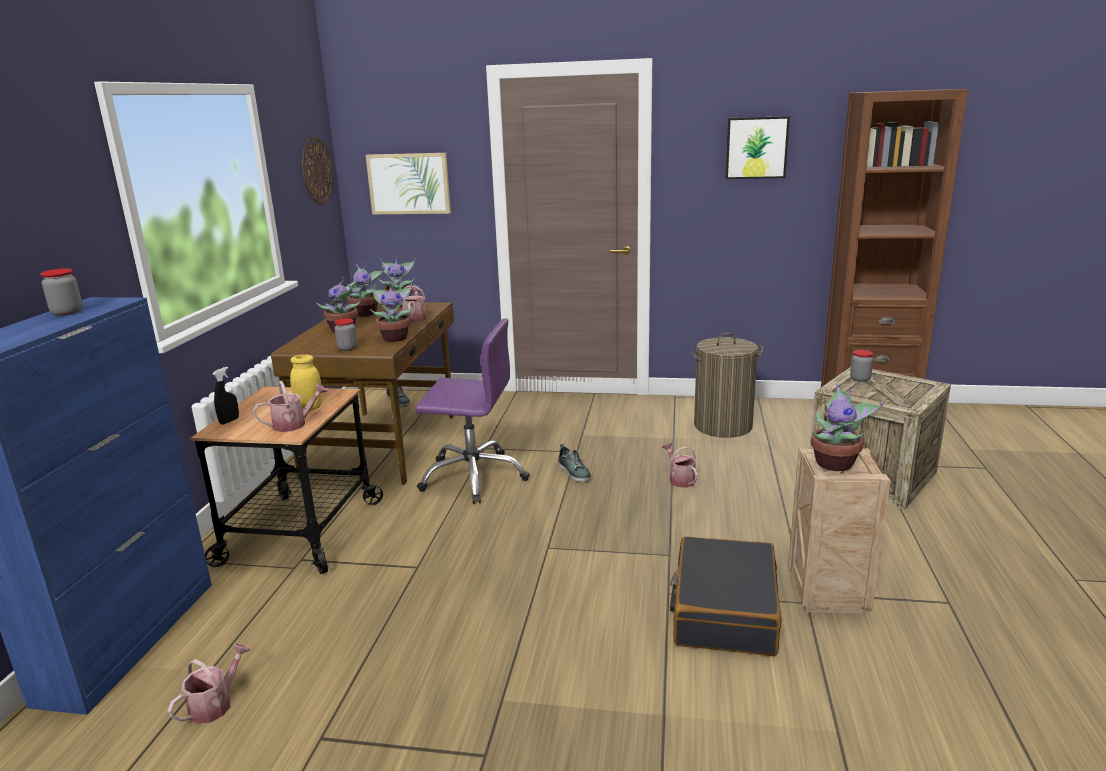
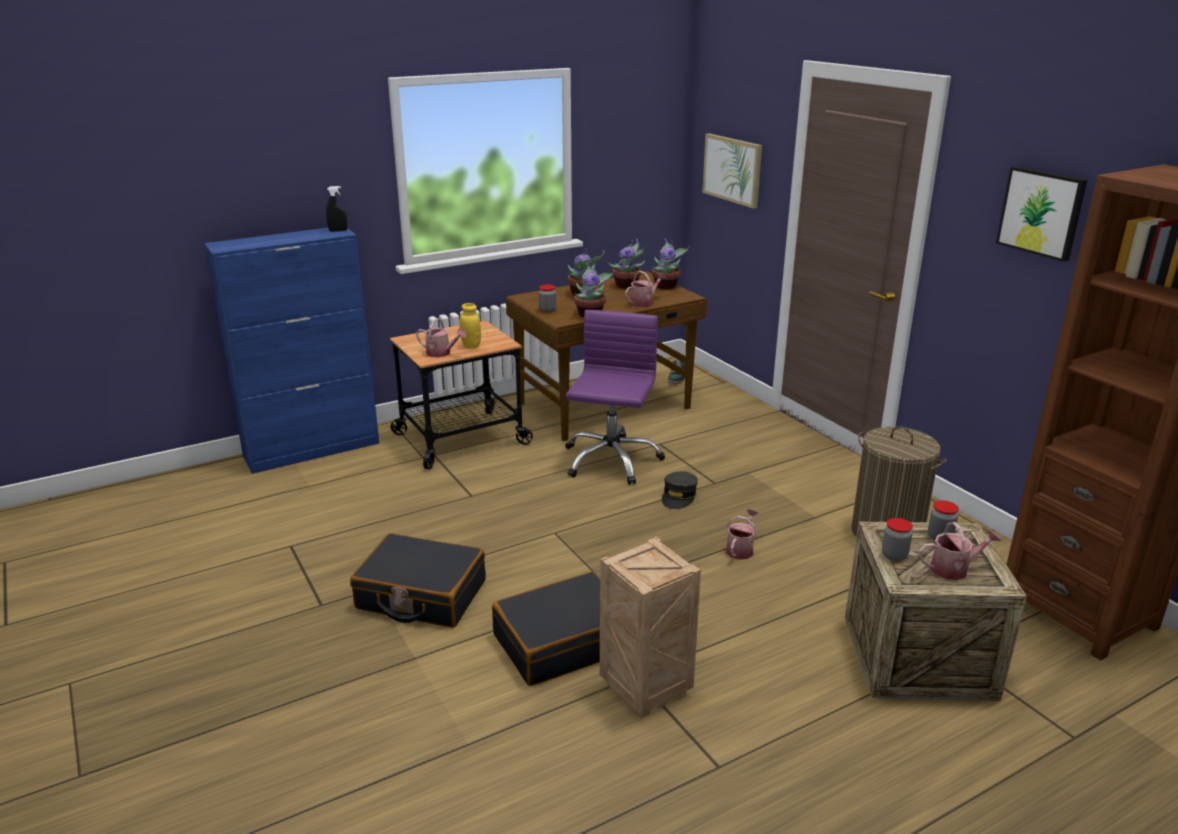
camera: 50 degrees right, 5 degrees up
(67, 313) = (307, 234): jar -> jar (894, 555)
(215, 704) = (288, 502): watering can -> watering can (954, 569)
(229, 421) = (423, 336): black spray bottle -> black spray bottle (338, 231)
(316, 171) = (652, 143): wall clock -> none
(473, 476) = (610, 460): purple office chair -> purple office chair turned 135 degrees counterclockwise
(555, 668) = (421, 595): none -> black suitcase
(574, 472) = (679, 497): shoe -> grey cap
(836, 464) = (644, 561): potted plant -> none

